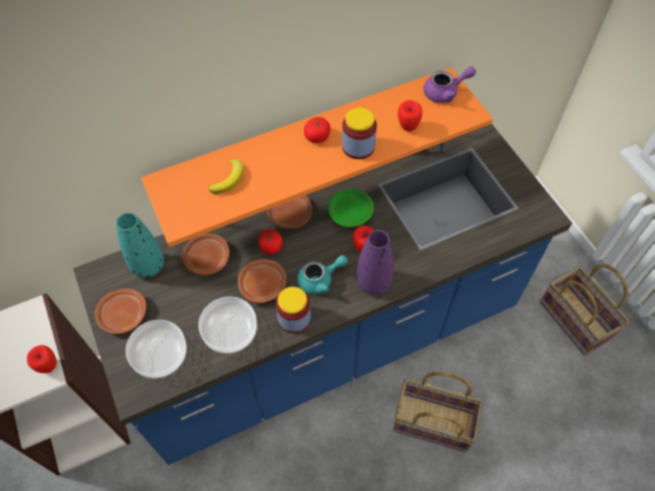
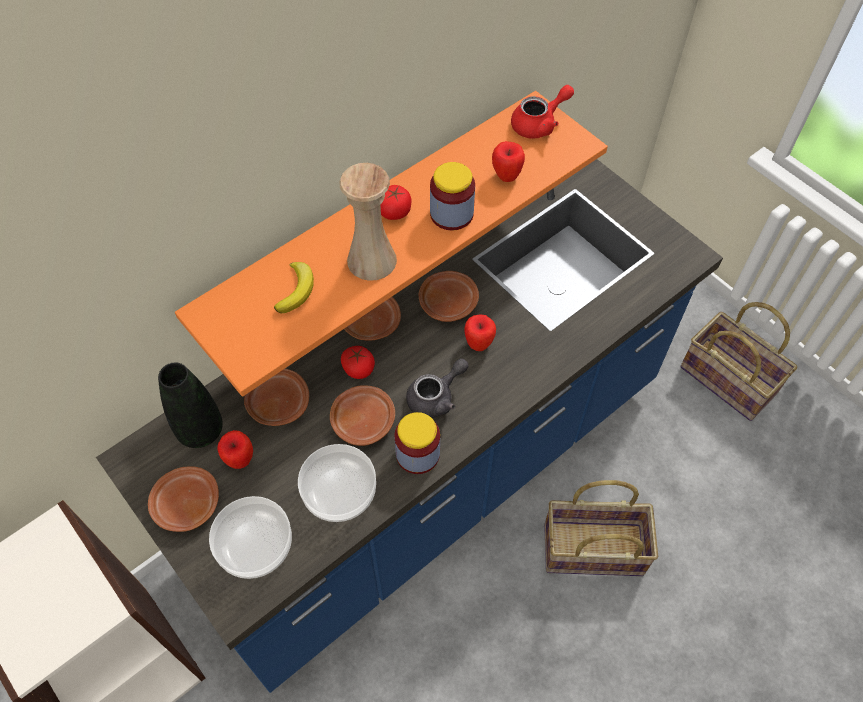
camera: 15 degrees left, 0 degrees up
(48, 366) = (97, 598): apple -> apple (240, 460)
(148, 266) = (200, 430): turquoise vase -> black vase
(289, 169) = (372, 260): none -> beige vase
(320, 280) = (436, 397): turquoise teapot -> grey teapot
(350, 212) = (448, 302): green plate -> brown plate
(373, 282) = (505, 385): purple vase -> none
(445, 93) = (539, 124): purple teapot -> red teapot

